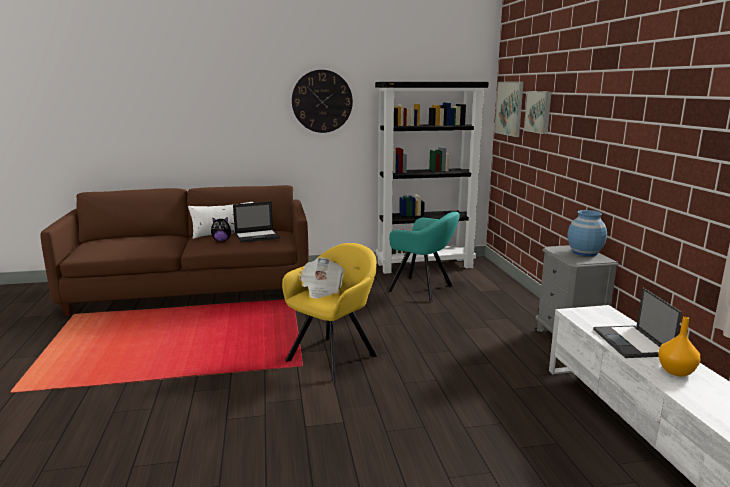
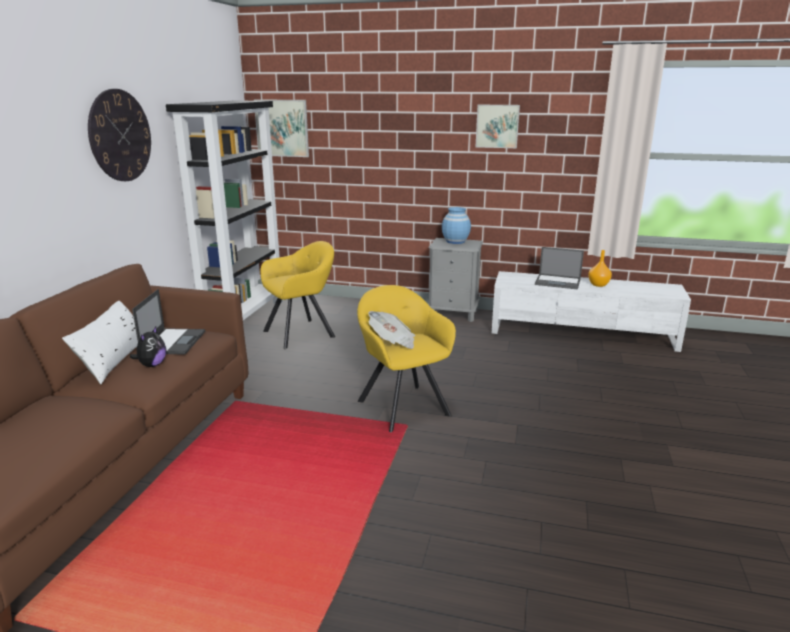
camera: 65 degrees left, 5 degrees up
(423, 289) = (302, 333): turquoise armchair -> yellow armchair
(539, 111) = (342, 130): picture -> picture (497, 126)

